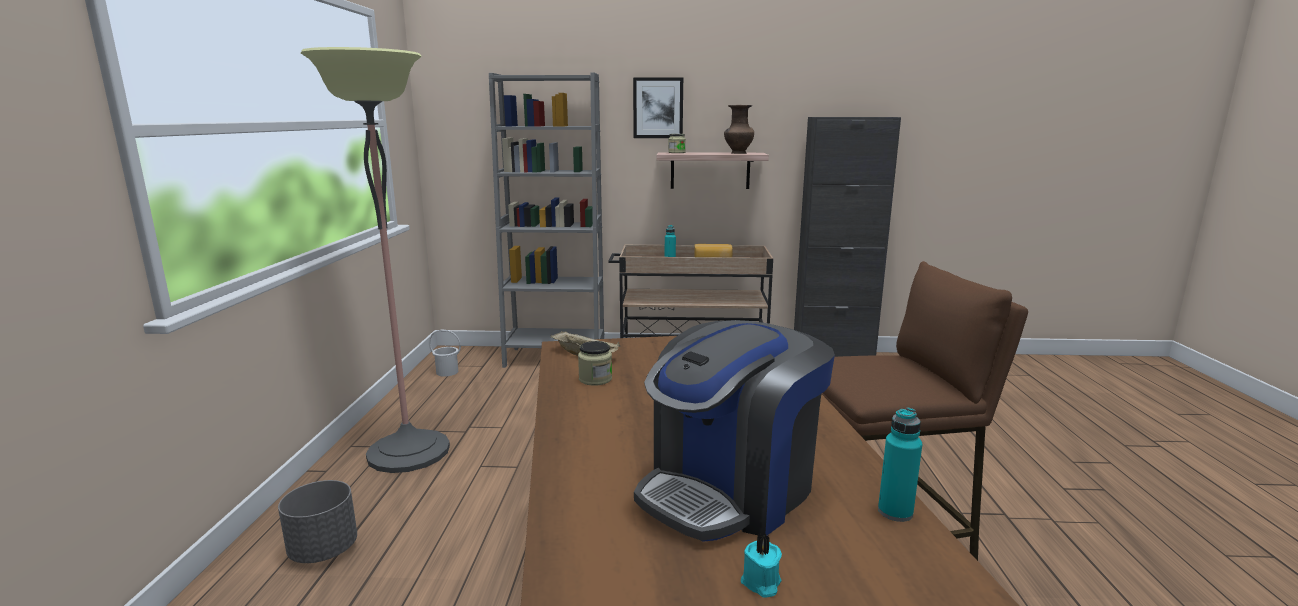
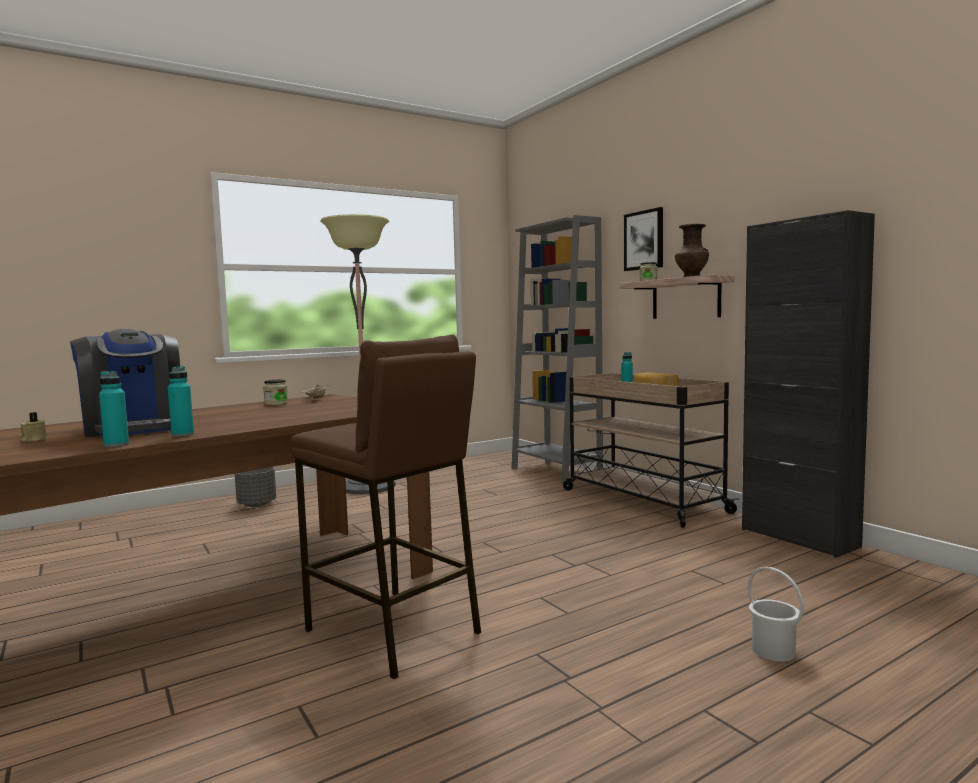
camera: 55 degrees right, 10 degrees down
(447, 372) = (478, 462): white bucket -> white bucket (773, 650)
(730, 489) = (134, 429): coffee machine -> coffee machine turned 135 degrees counterclockwise
(761, 583) = (34, 440): turquoise candle -> beige candle
(842, 462) = (182, 435): none -> turquoise bottle

